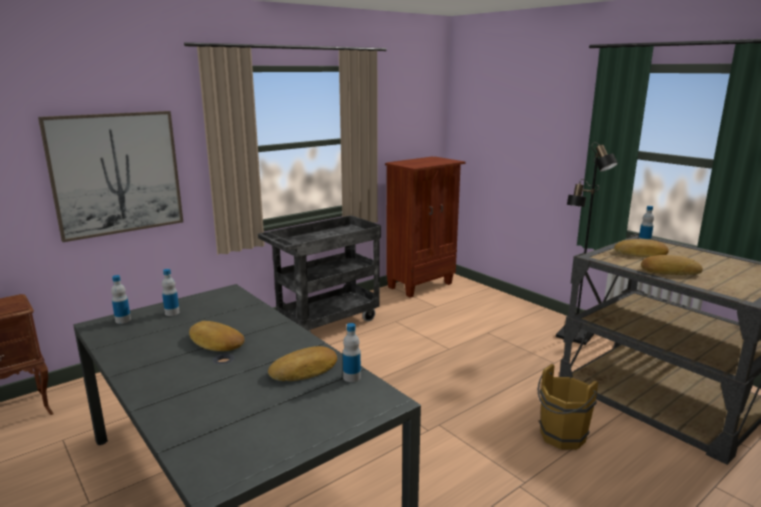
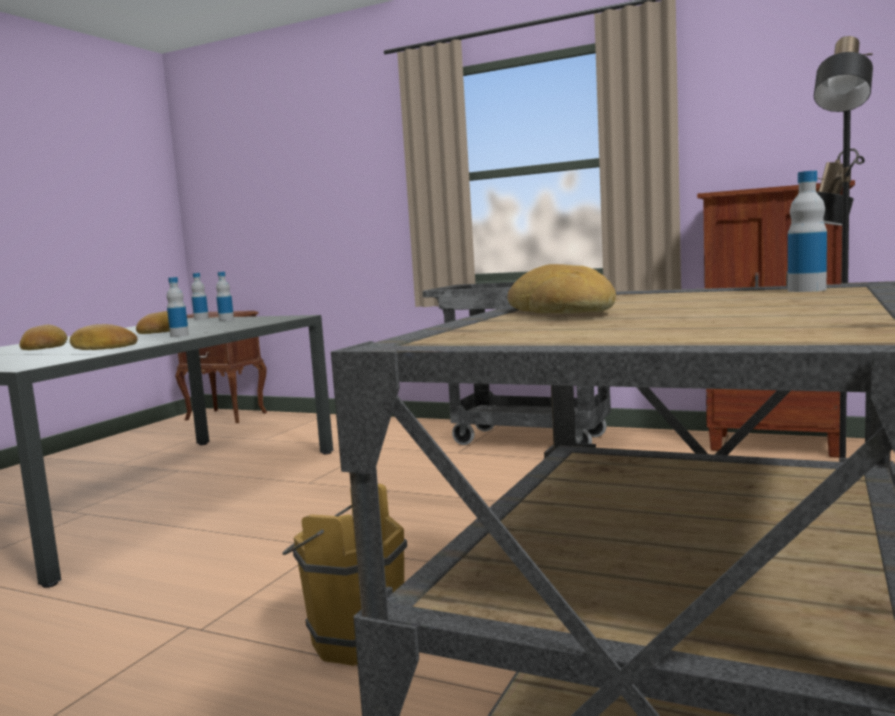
camera: 65 degrees right, 10 degrees down
(116, 174) = (334, 203): picture -> none
(352, 377) = (85, 355): bottle -> bottle (179, 335)
(641, 253) = (683, 297): bread -> bread (44, 347)

